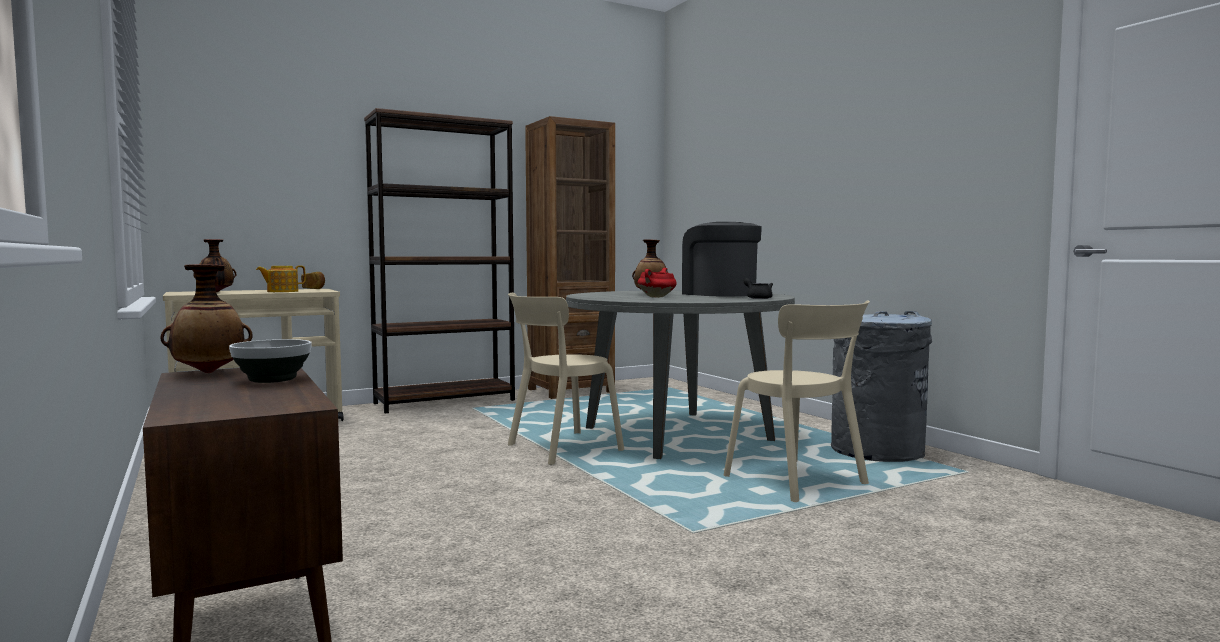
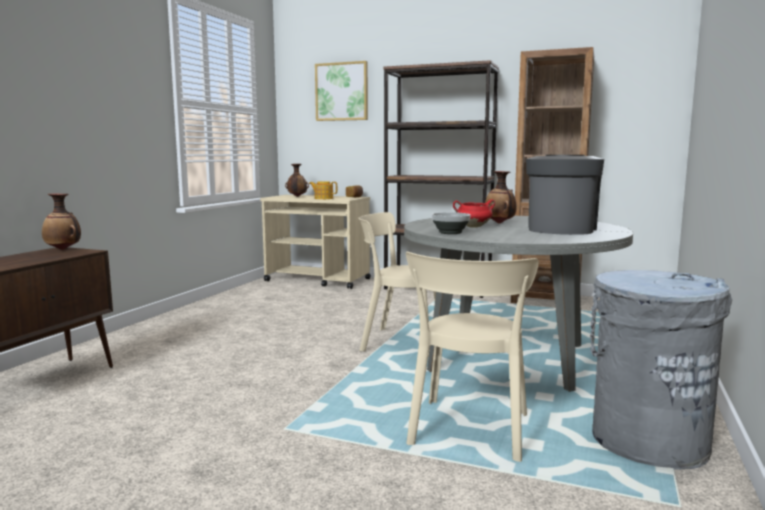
camera: 50 degrees right, 5 degrees up
(271, 134) = (342, 91): none -> picture
(271, 379) = (47, 257): bowl -> bowl (449, 232)
(757, 298) = (541, 238): black teapot -> none

